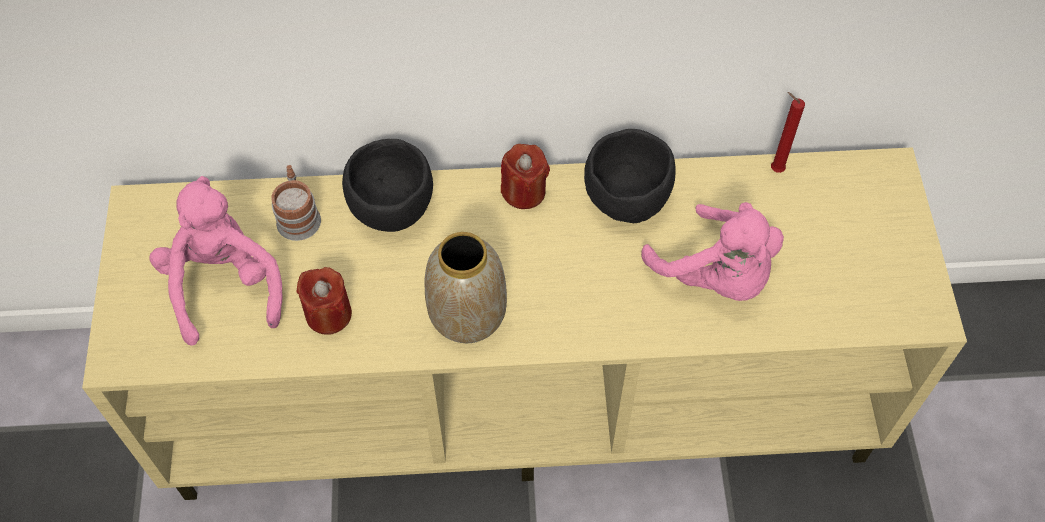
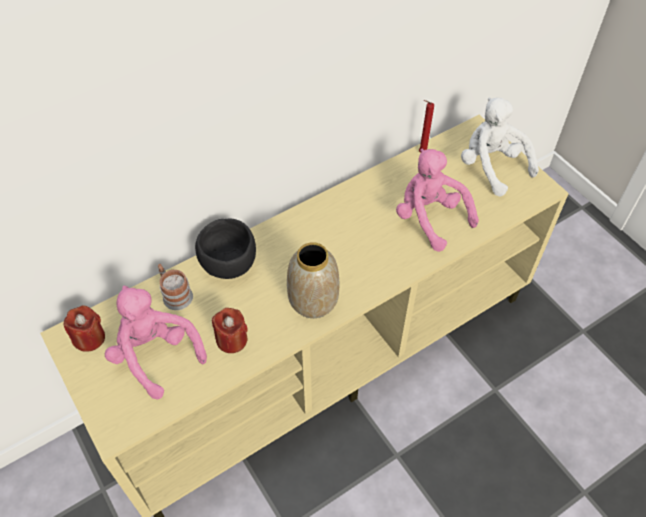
camera: 30 degrees left, 5 degrees down
(524, 191) = (298, 222): red candle -> red candle (89, 338)
(625, 197) = (355, 200): black bowl -> none
(716, 276) = (430, 218): pink plush toy -> pink plush toy turned 150 degrees counterclockwise
(870, 241) = (491, 167): none -> white plush toy

